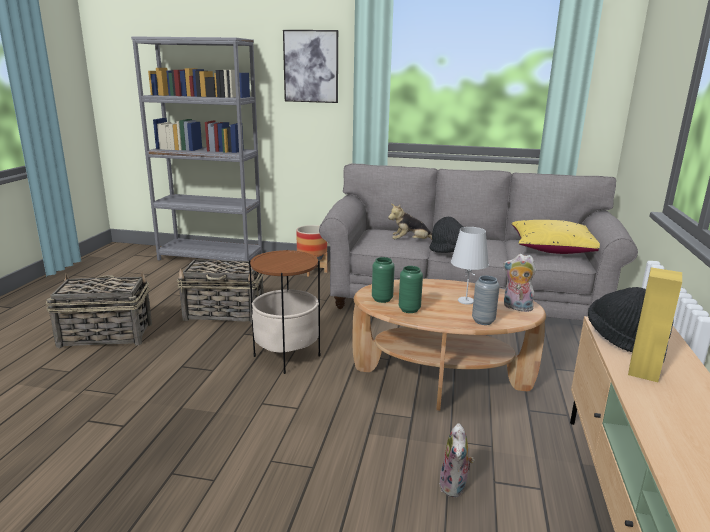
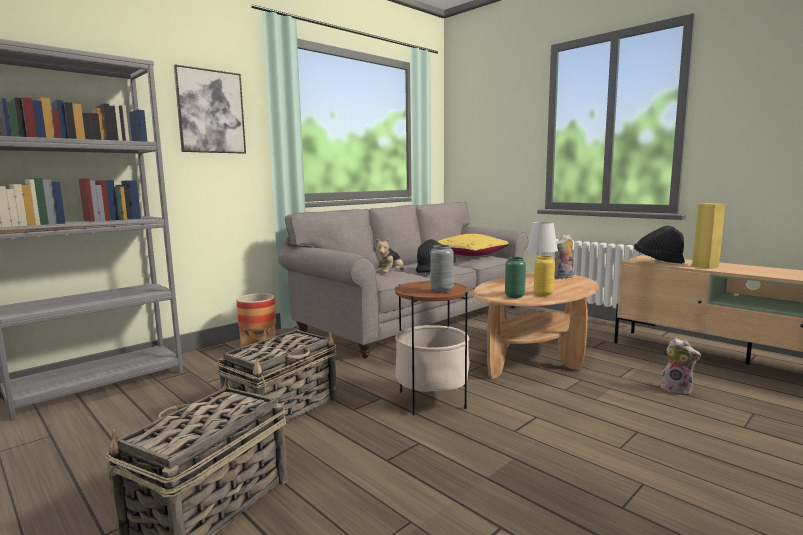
camera: 55 degrees left, 10 degrees down
(409, 309) = (543, 294): green vase -> yellow vase
(483, 321) = (581, 285): grey vase -> grey vase (441, 290)

